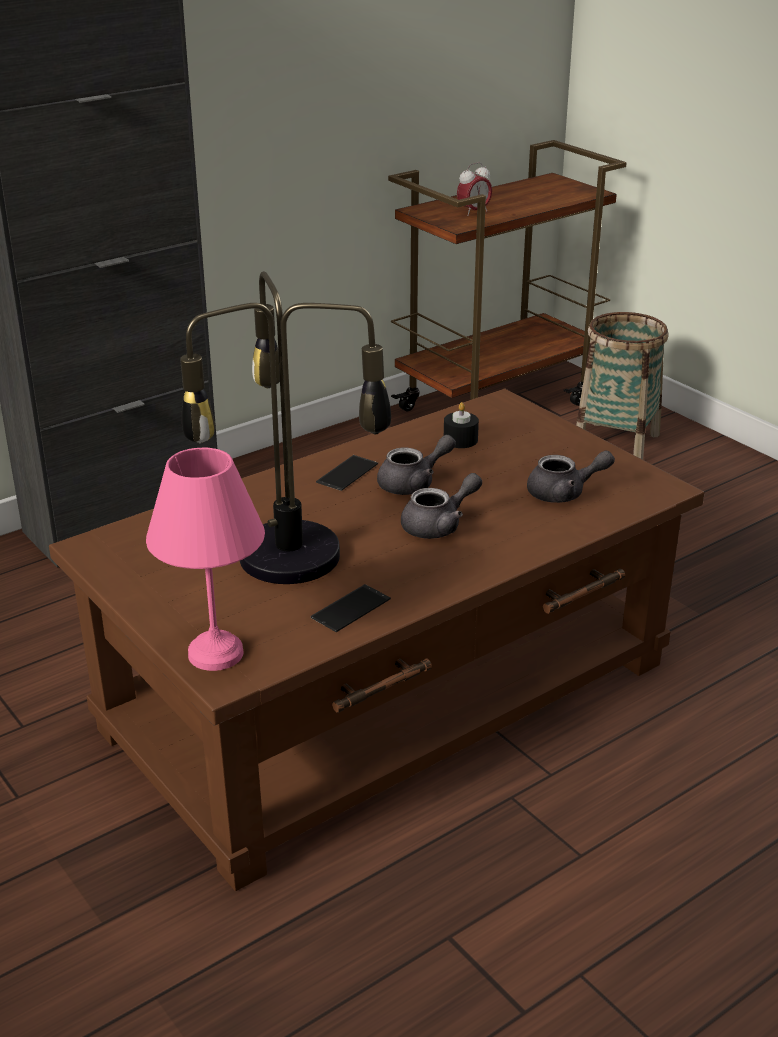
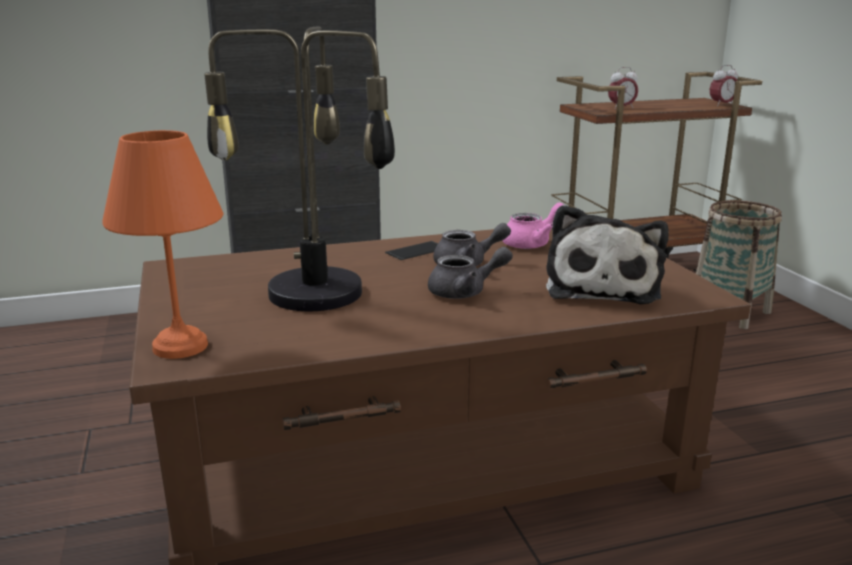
camera: 20 degrees right, 10 degrees down
(215, 655) = (178, 347): pink table lamp -> orange table lamp
(351, 608) = (330, 335): phone -> none
(460, 440) = (532, 243): black candle -> pink teapot
(564, 493) = (602, 287): grey teapot -> plush toy
(582, 192) = (722, 105): none -> alarm clock

